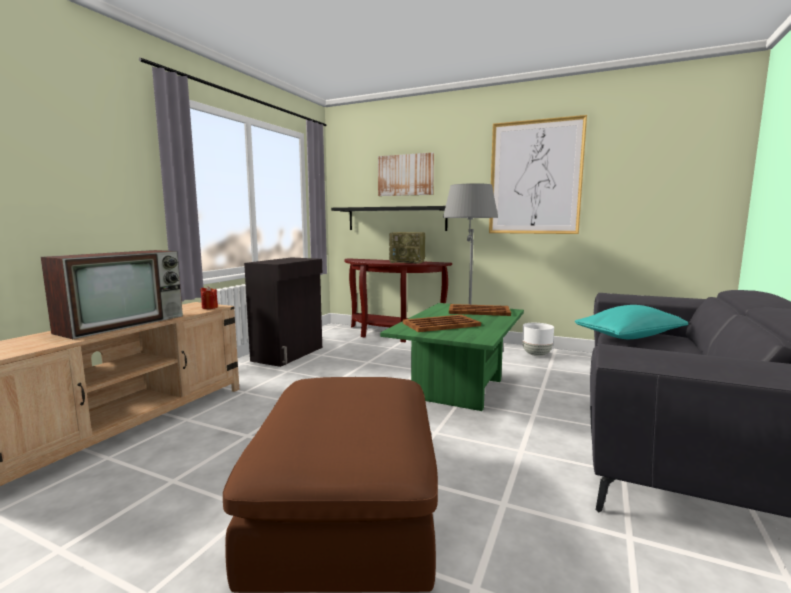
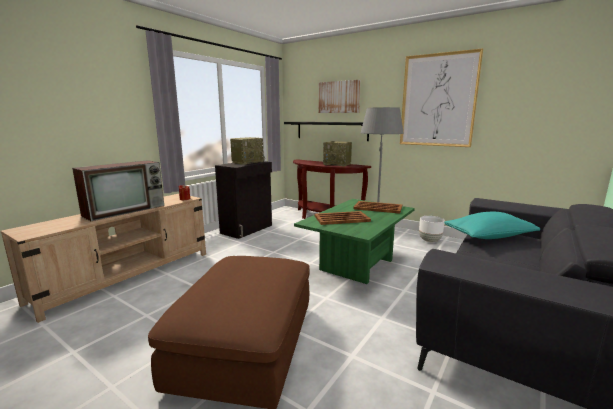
camera: 10 degrees right, 5 degrees up
(289, 259) = (248, 162): none -> radio

